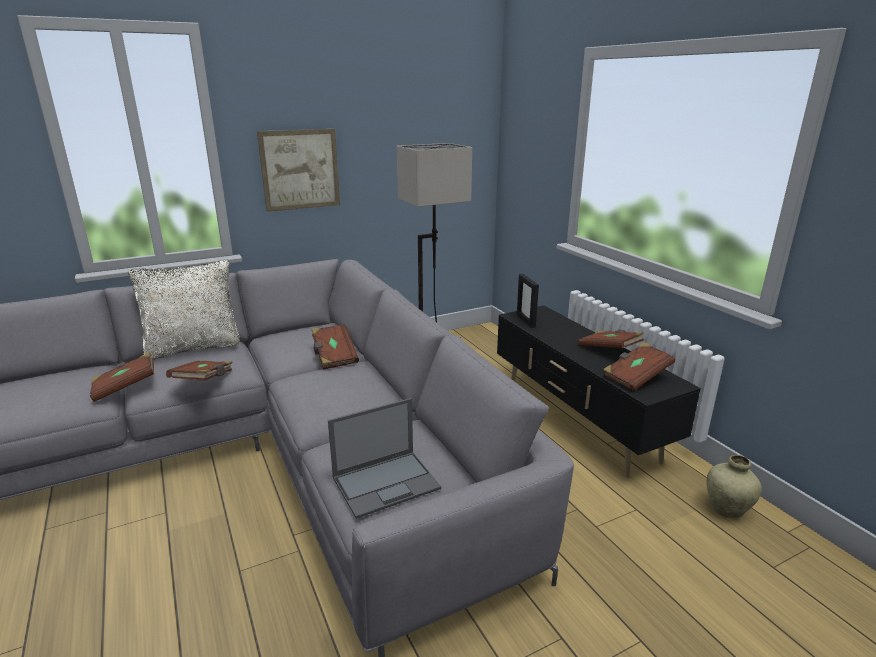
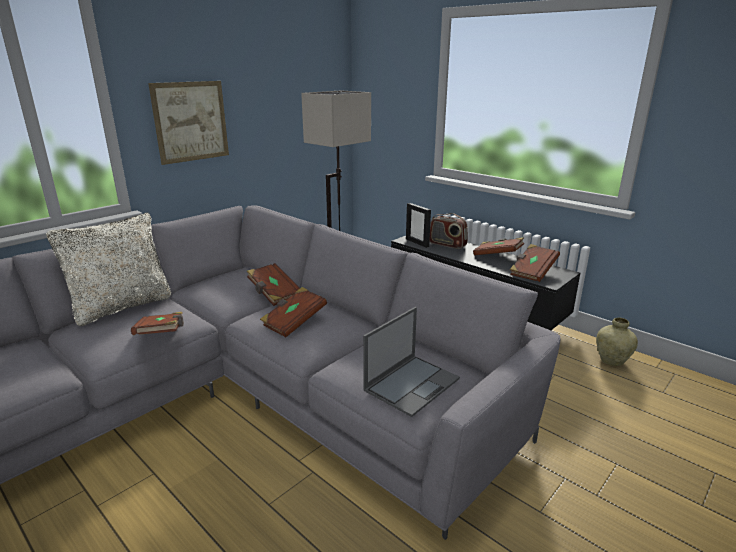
camera: 20 degrees left, 0 degrees up
(125, 387) = (76, 355): brown book -> brown book (294, 322)
(559, 327) = (447, 244): none -> radio

